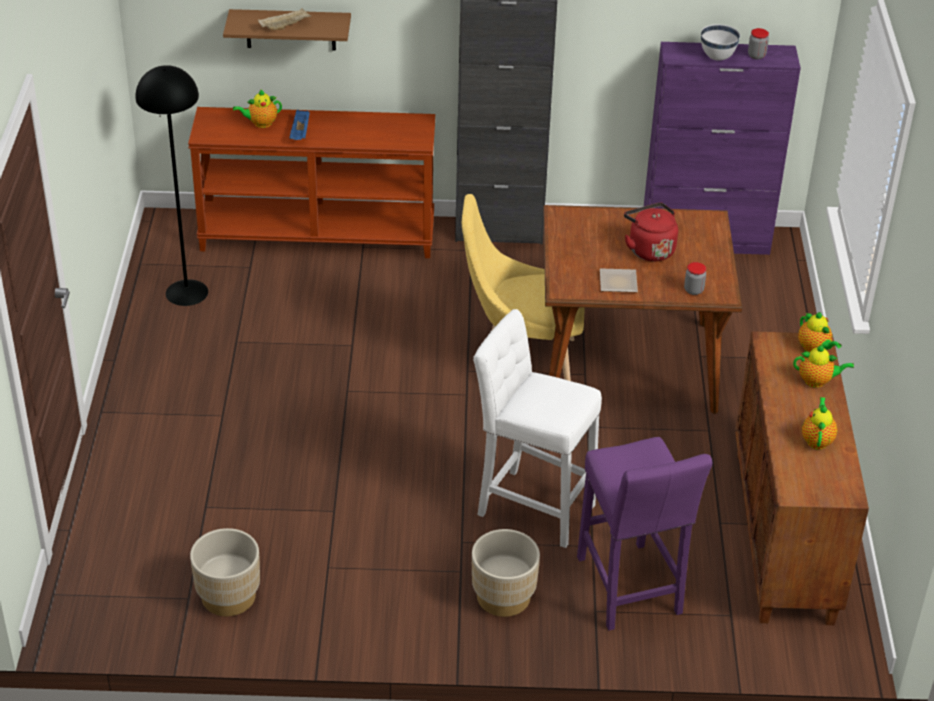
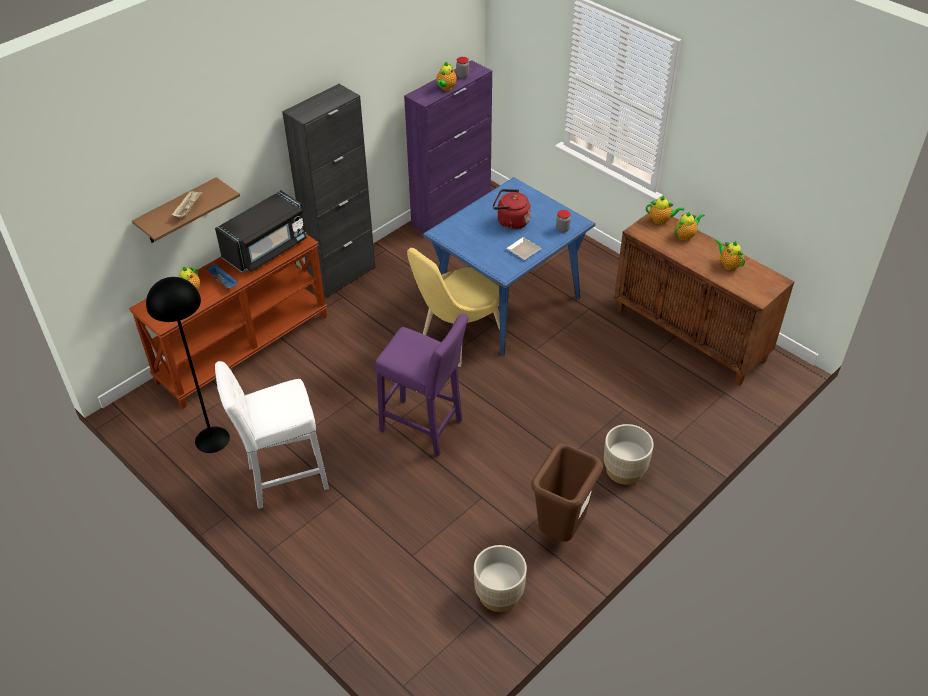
camera: 45 degrees left, 5 degrees up
(361, 595) = (561, 530): none -> brown trash can
(377, 128) = (266, 249): none -> black microwave
(531, 506) = (569, 412): white stool -> white stool (283, 479)
(627, 364) = (507, 302): brown dining table -> blue dining table
(629, 591) = (670, 417): purple stool -> purple stool (425, 428)
(717, 57) = (446, 88): white bowl -> teapot

